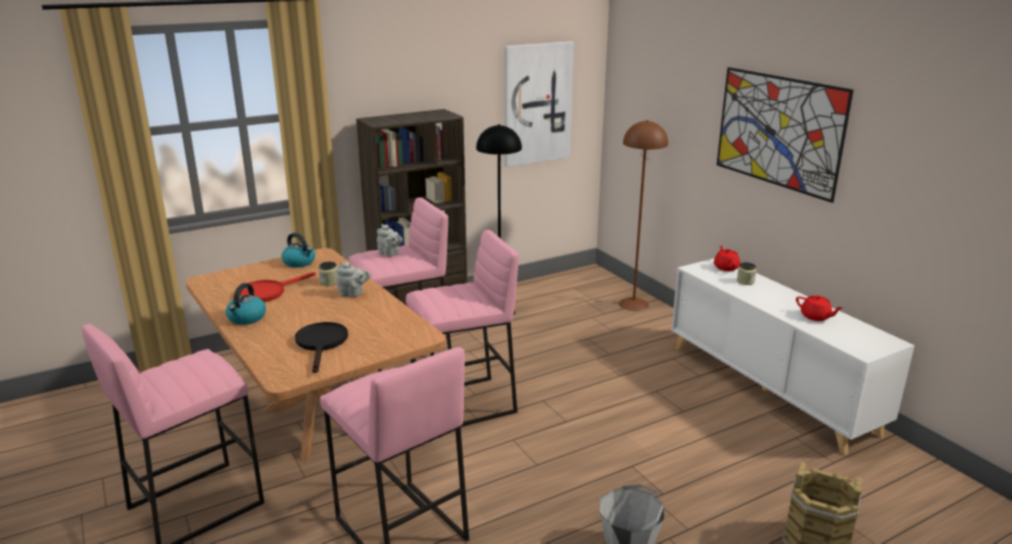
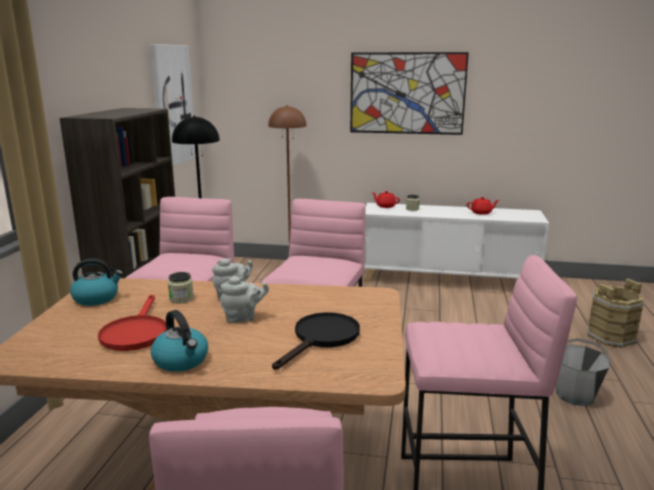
camera: 50 degrees left, 5 degrees down
(321, 344) = (322, 338): black frying pan -> black frying pan turned 90 degrees clockwise
(390, 254) = (178, 260): grey teapot -> grey teapot (243, 318)

